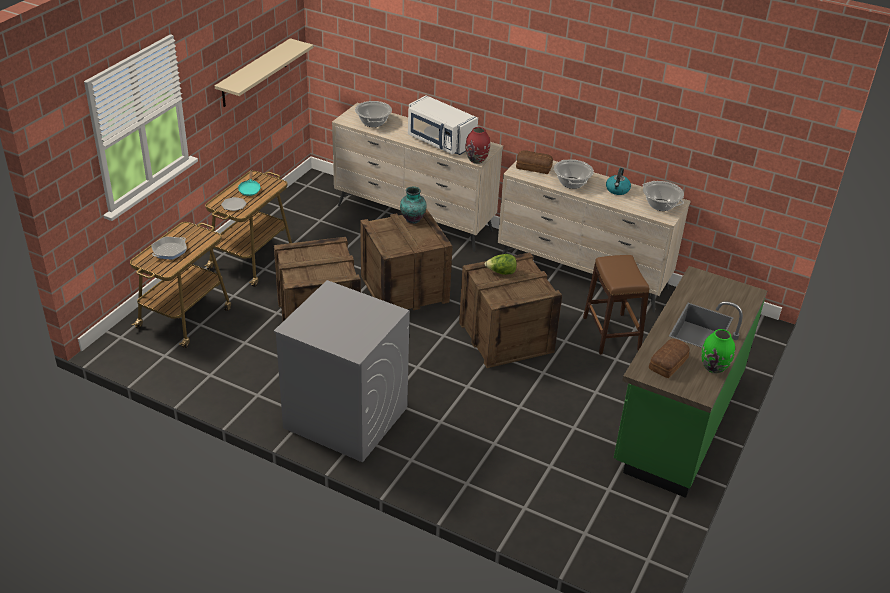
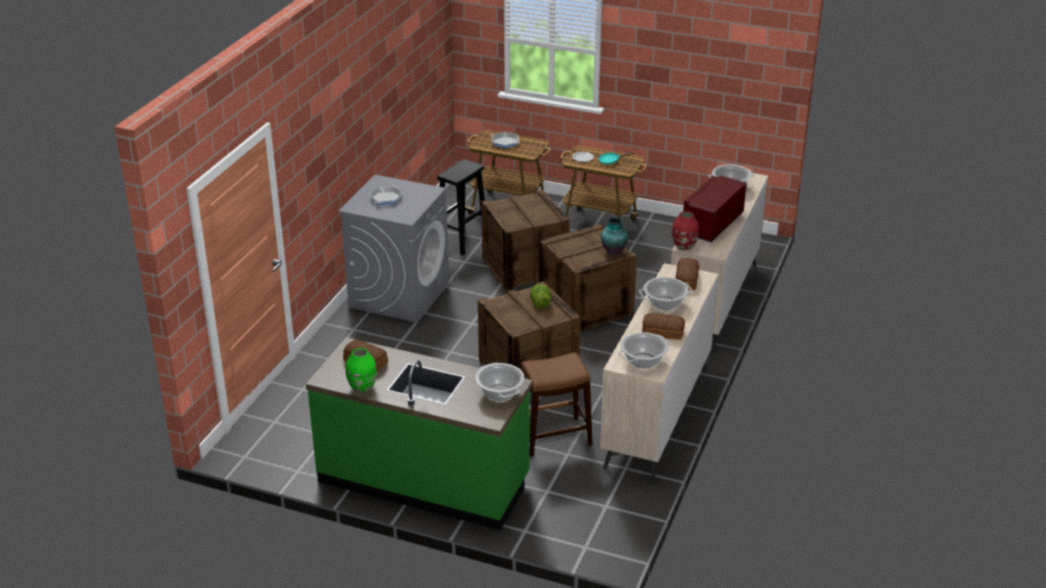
camera: 85 degrees right, 5 degrees down
(244, 359) = (462, 241): none -> black stool
(254, 73) = (702, 87): beige shelf -> none
(339, 324) = (386, 198): none -> frying pan
(440, 141) = (711, 224): white microwave -> red microwave
(617, 190) = (663, 332): kettle -> bread
(711, 285) = (500, 393): none -> cooking pot

